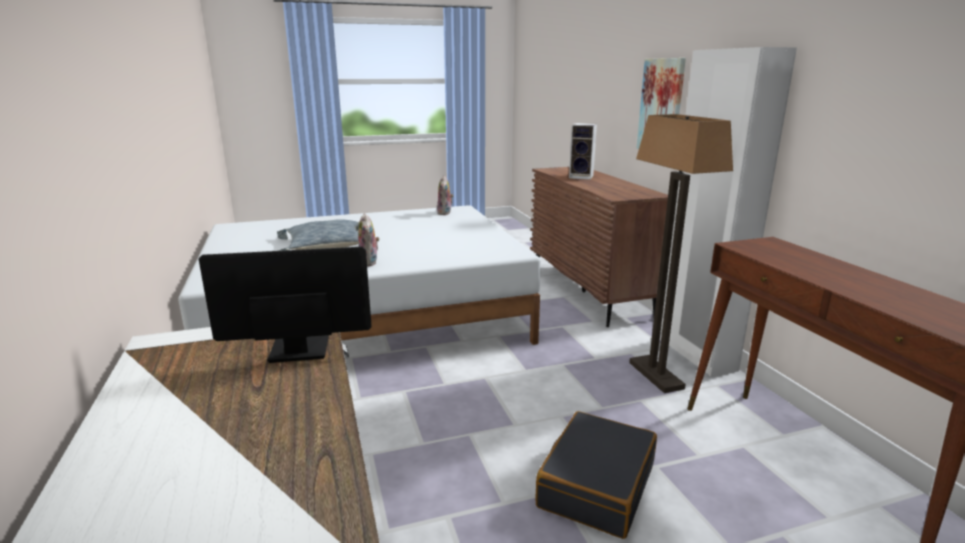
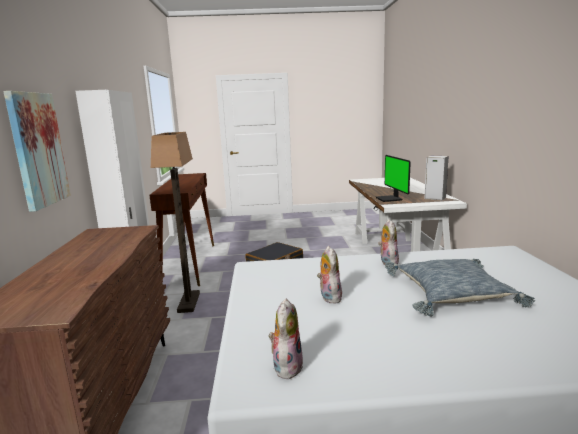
camera: 165 degrees left, 5 degrees down
(298, 350) = (390, 199): monitor -> monitor turned 75 degrees clockwise
(429, 236) = (329, 297): none -> plush toy
(582, 177) = (70, 273): speaker -> speaker (434, 198)

